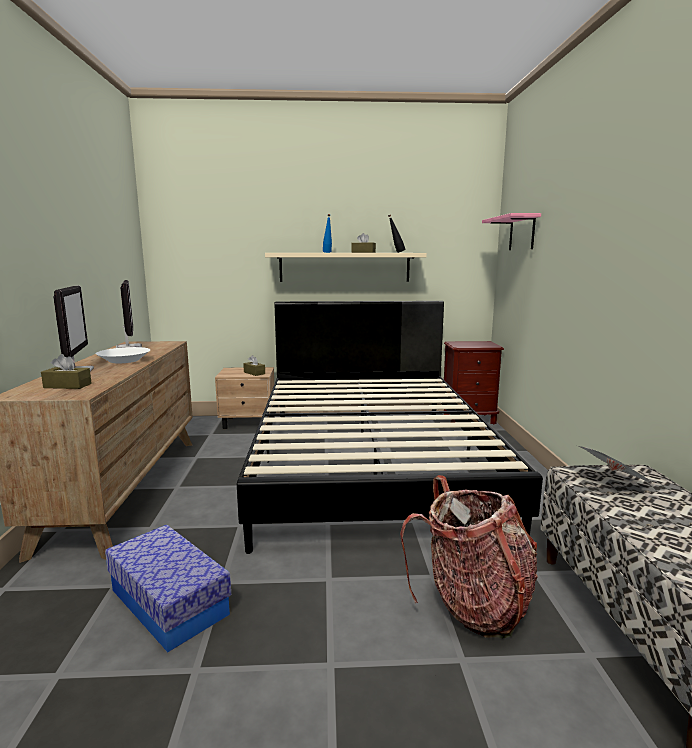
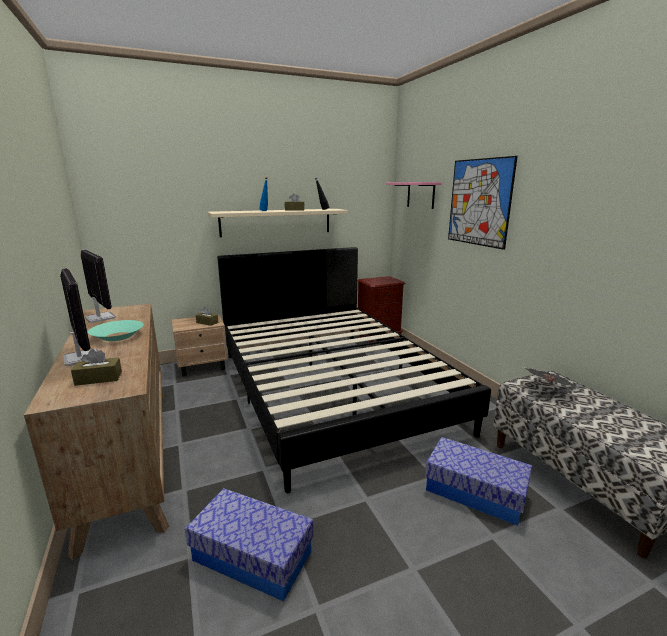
camera: 20 degrees left, 5 degrees up
(124, 360) = (118, 336): white bowl -> turquoise bowl
(474, 605) = (474, 492): backpack -> storage box
(576, 233) = (479, 202): none -> picture

